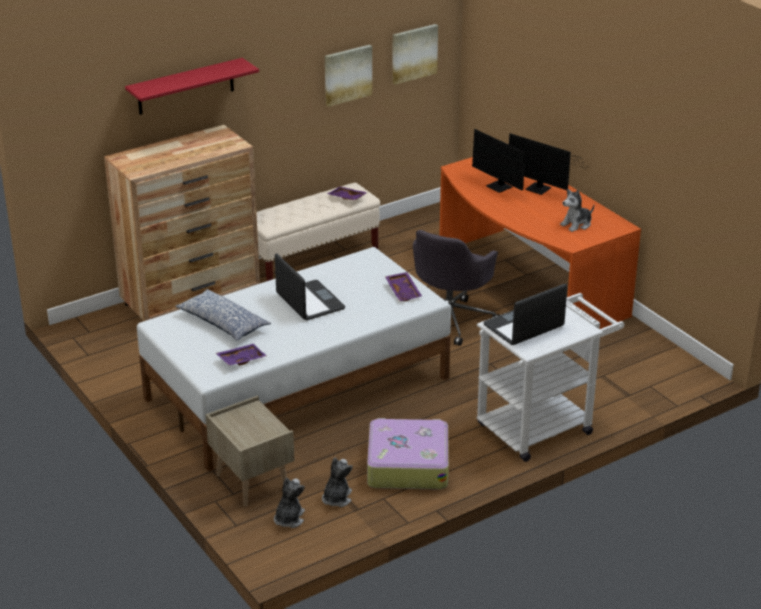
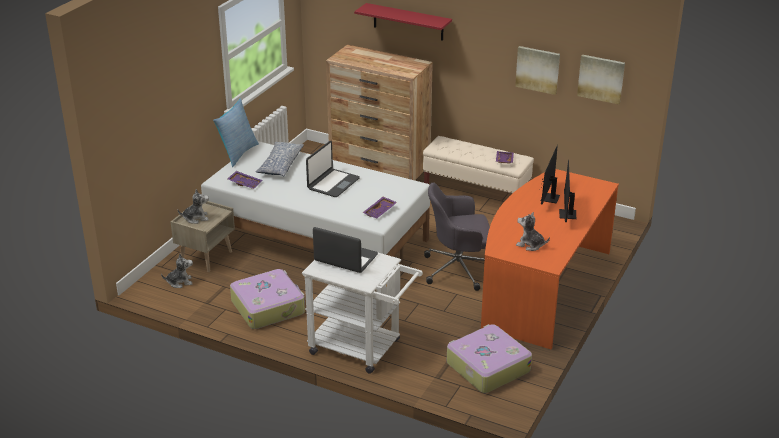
camera: 60 degrees right, 0 degrees up
(157, 345) = (237, 154): none -> pillow
(336, 498) = (212, 292): plush toy -> plush toy (196, 218)
(632, 361) = (487, 367): none -> suitcase

